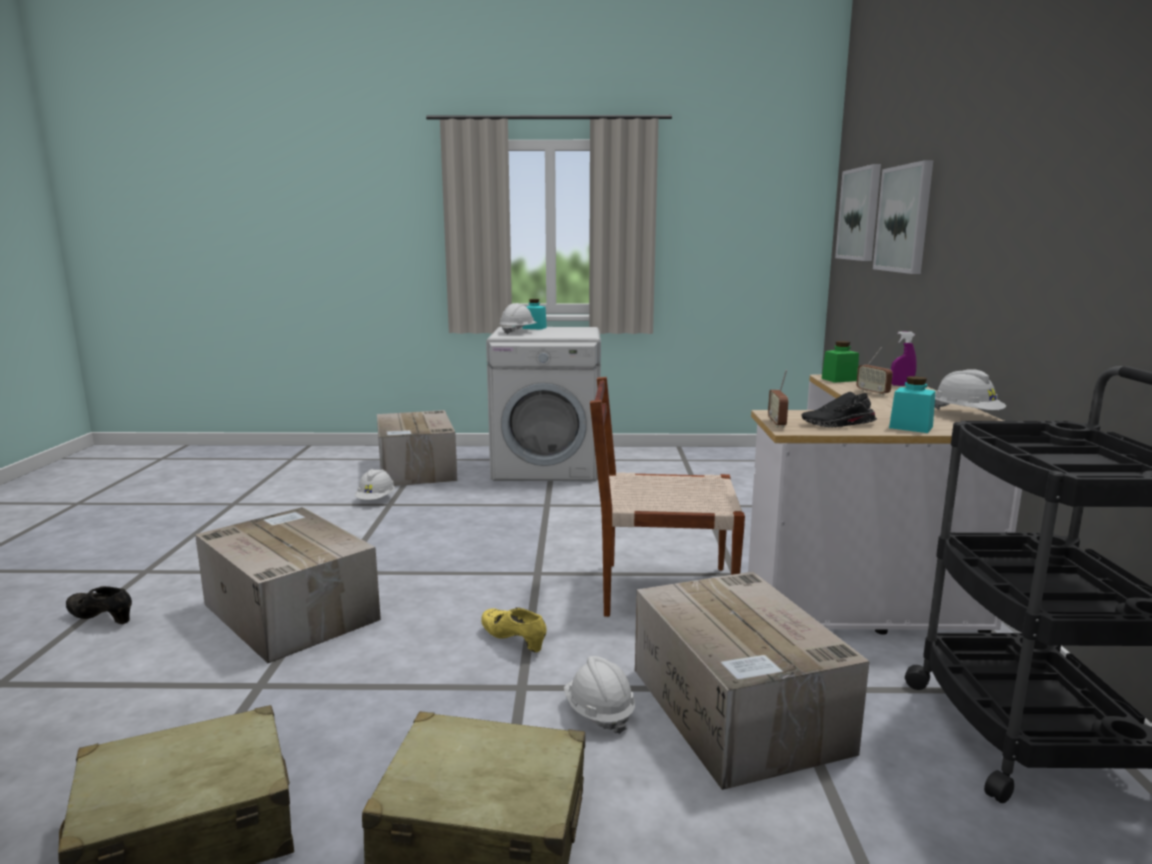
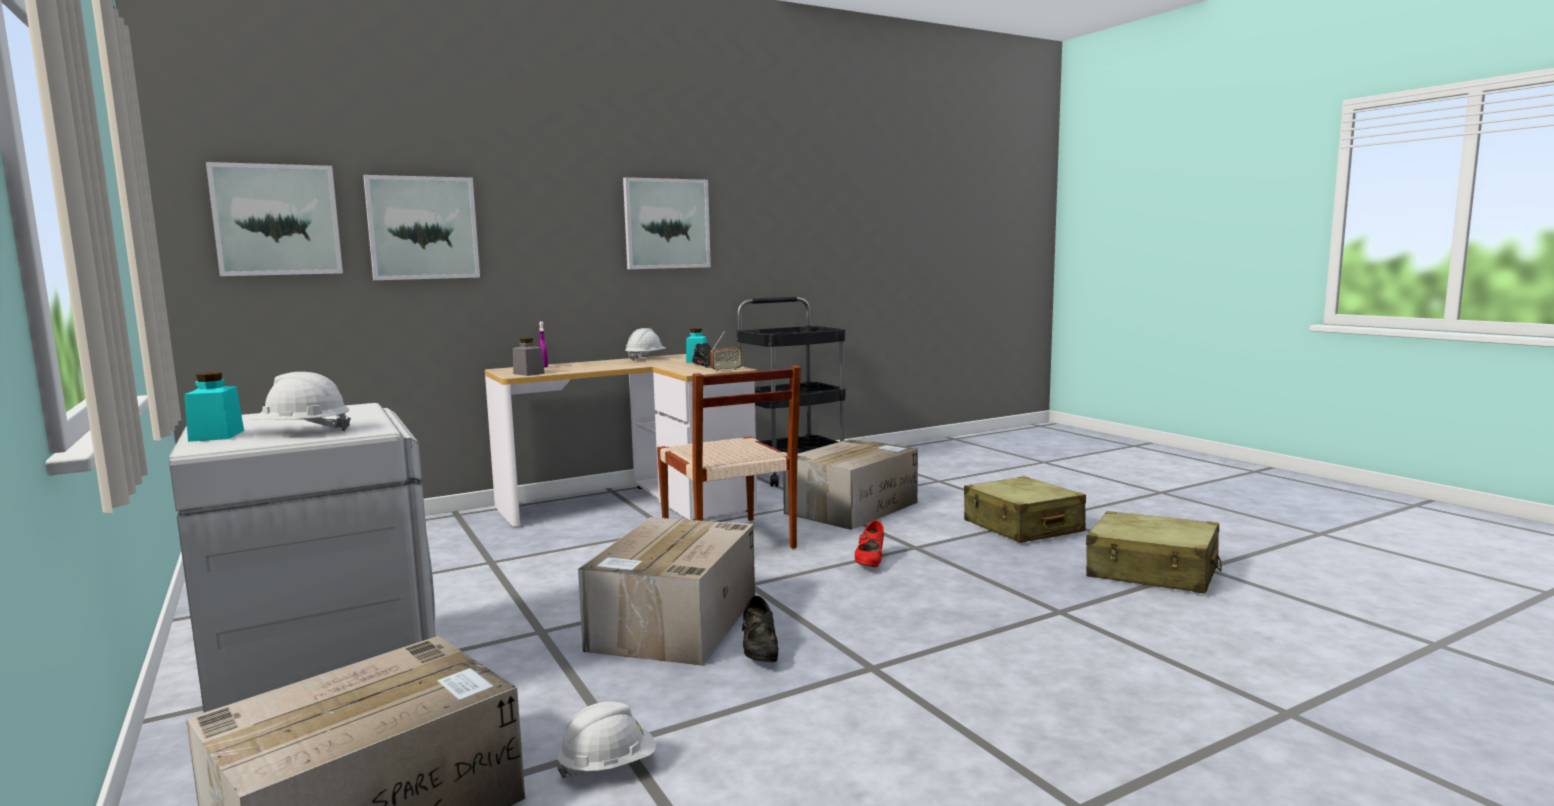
camera: 120 degrees left, 5 degrees down
(102, 618) = (1169, 745): black shoe -> black shoe (759, 653)
(289, 611) = (974, 653): cardboard box -> cardboard box (674, 623)
(514, 641) = (870, 562): yellow shoe -> red shoe
(599, 713) = (905, 528): white hard hat -> none
(839, 379) = (528, 373): green jar -> grey jar
(873, 393) = (585, 368): radio -> none
(1071, 204) = (666, 224): none -> picture

